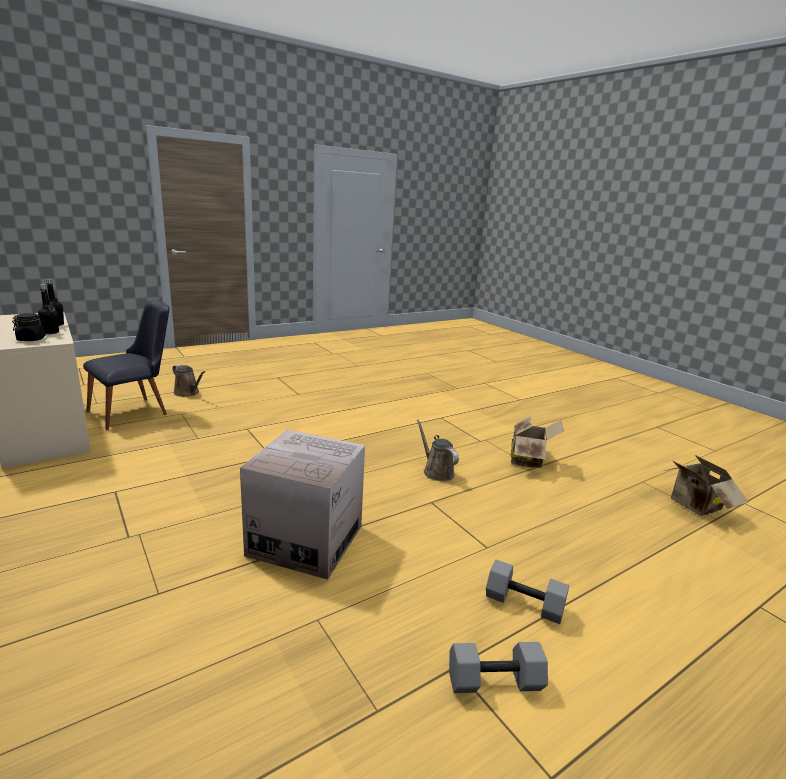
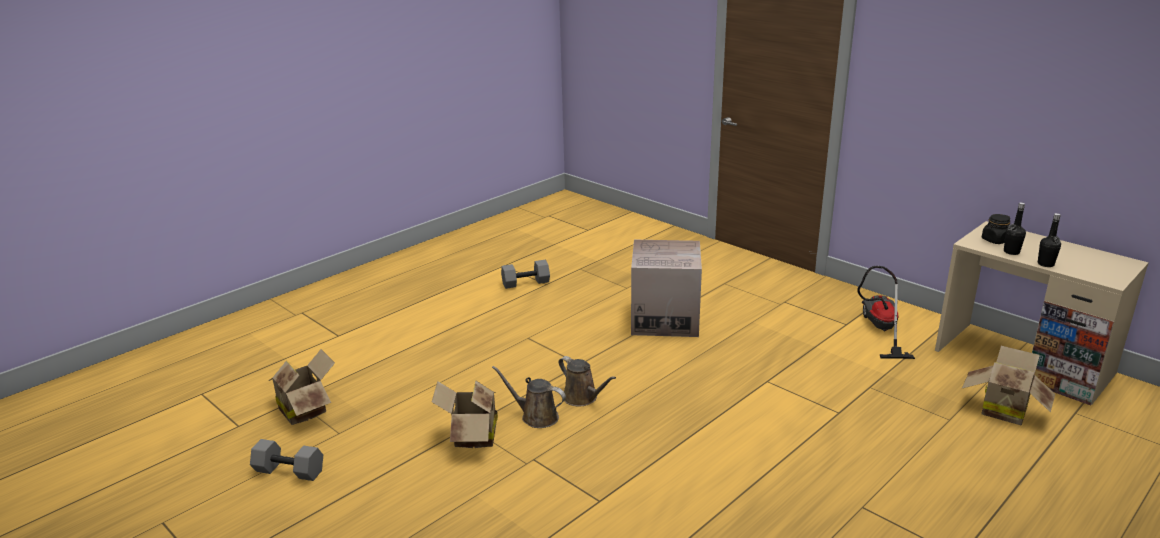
camera: 170 degrees right, 5 degrees up
(95, 479) = (879, 330): none -> vacuum cleaner
(136, 411) = (1003, 409): black chair -> cardboard box
(188, 393) = (1015, 464): brown watering can -> brown watering can (536, 416)
(523, 604) = (505, 311): grey dumbbell -> grey dumbbell (290, 470)

